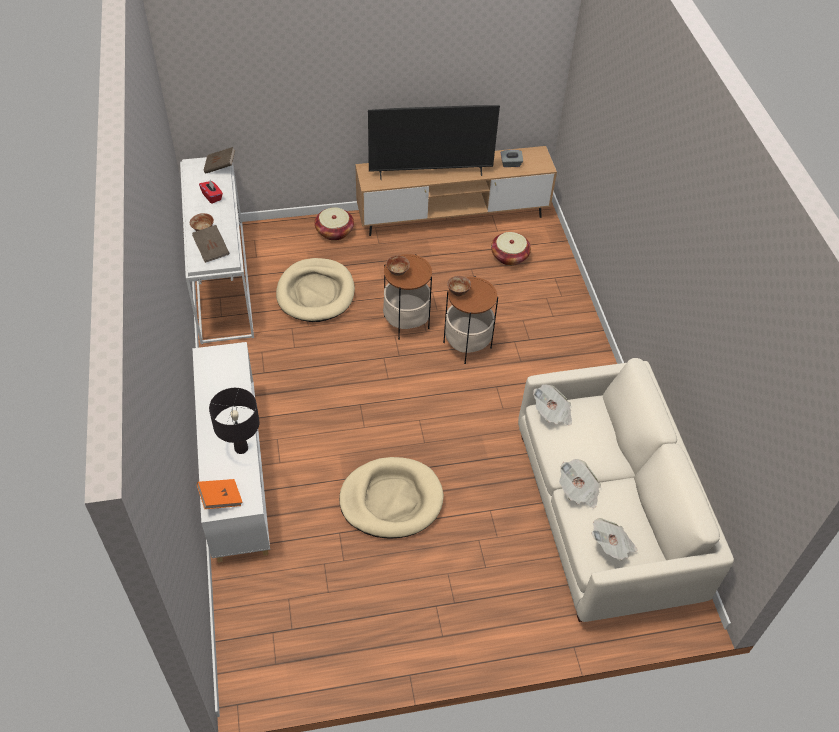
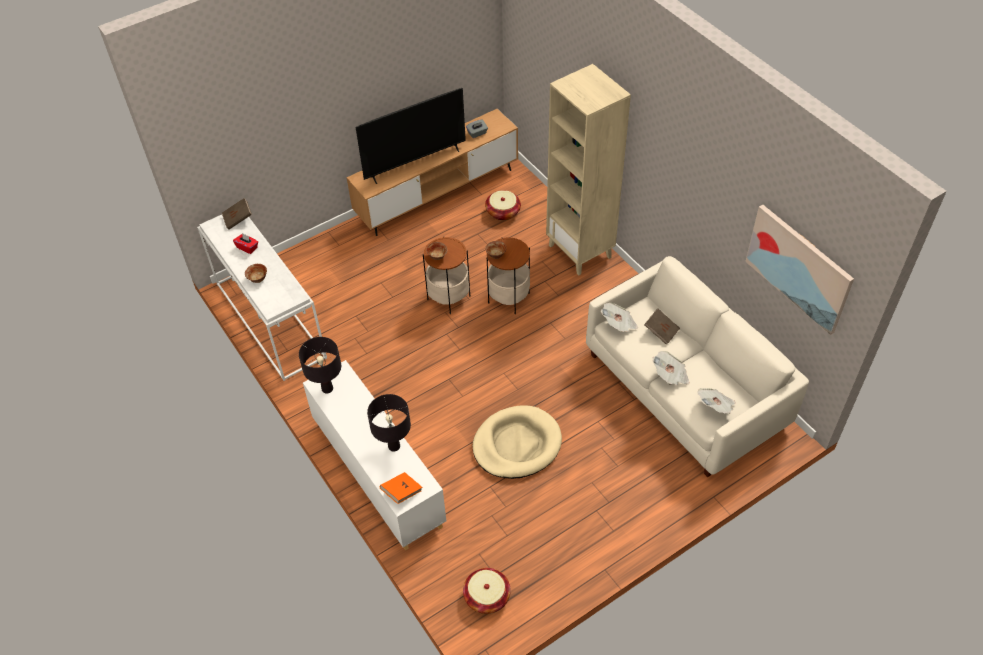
camera: 20 degrees left, 0 degrees up
(211, 364) = (327, 389): none -> black table lamp
(212, 250) = (276, 293): brown book -> brown book (661, 331)
(316, 293) = (358, 301): beige dog bed -> none
(334, 231) = (344, 242): basket -> basket (487, 596)
(569, 324) = (580, 251): none -> beige bookcase
(759, 421) = (799, 268): none -> picture

